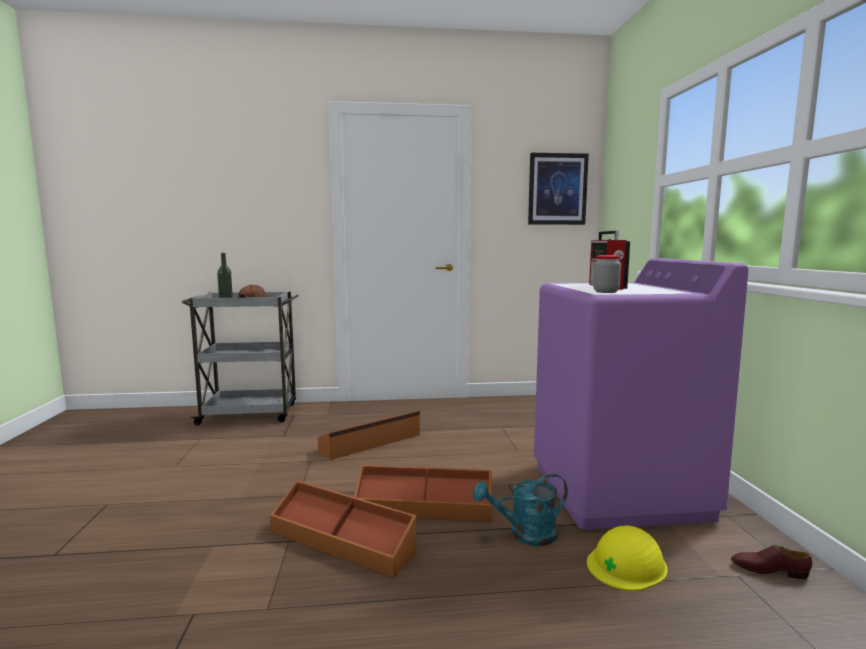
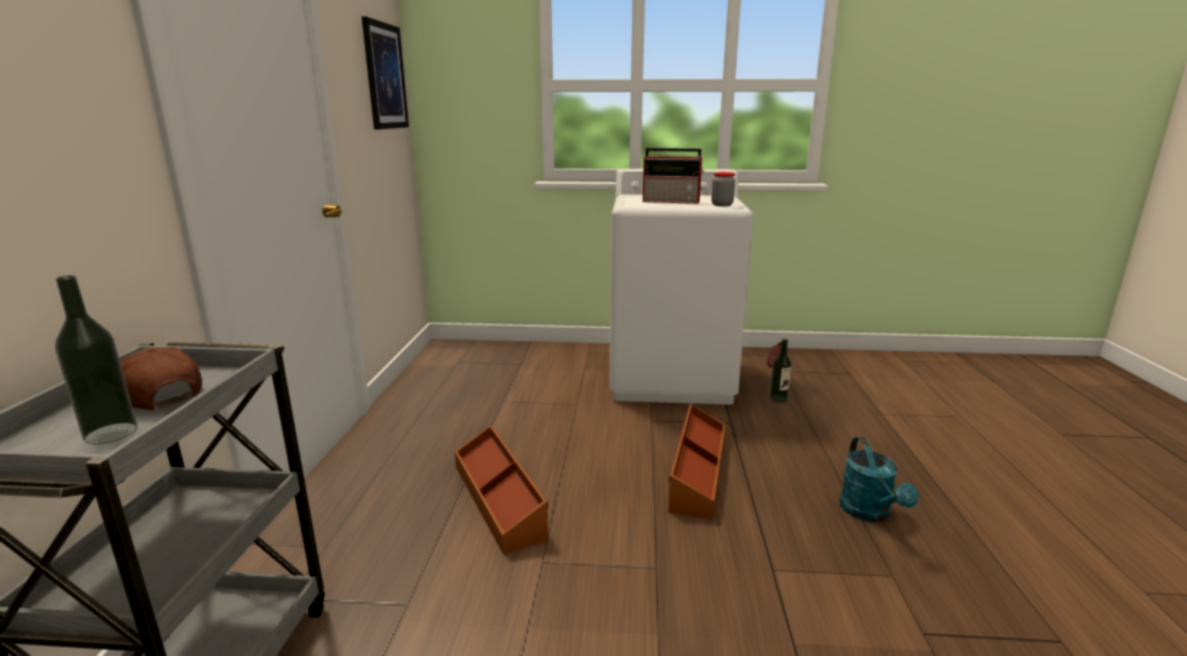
camera: 80 degrees left, 10 degrees up
(342, 541) = (767, 527): brown storage box -> none
(525, 535) = (744, 427): turquoise watering can -> turquoise watering can (869, 513)
(618, 490) = (671, 377): purple washing machine -> white washing machine
(626, 564) = (778, 399): yellow hard hat -> bottle

